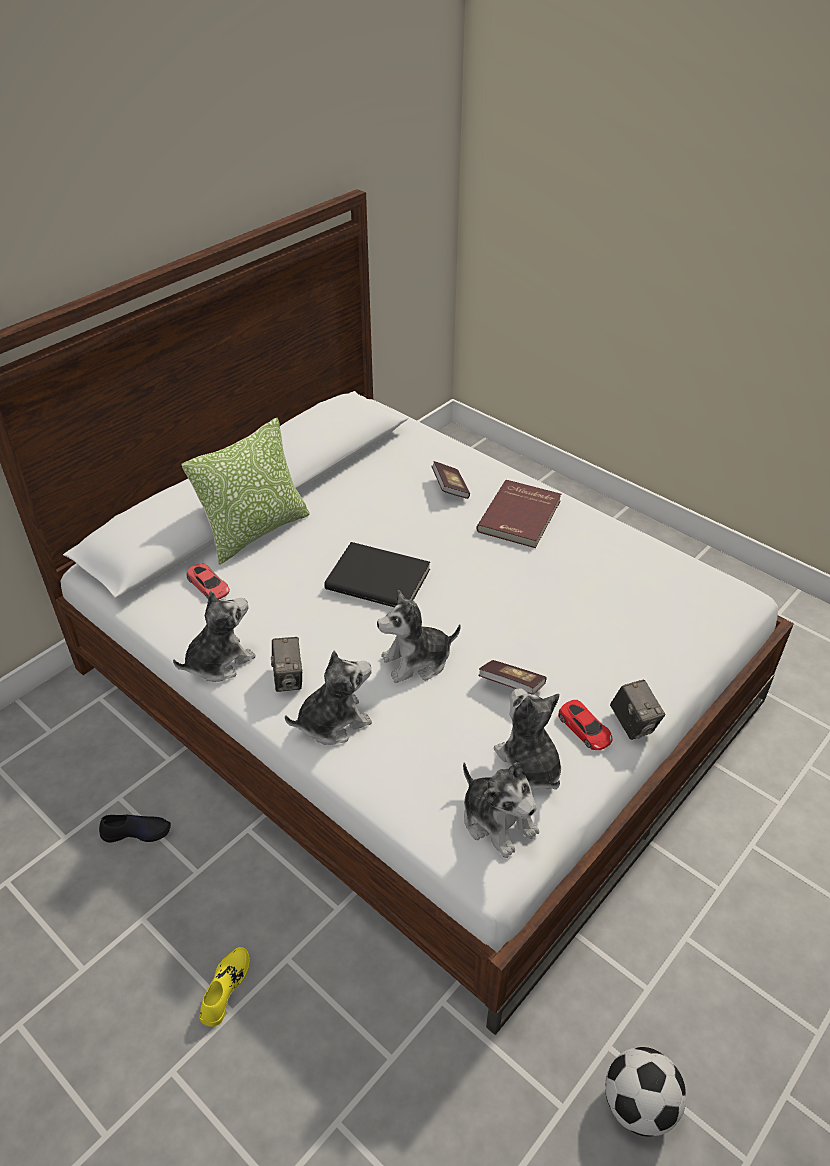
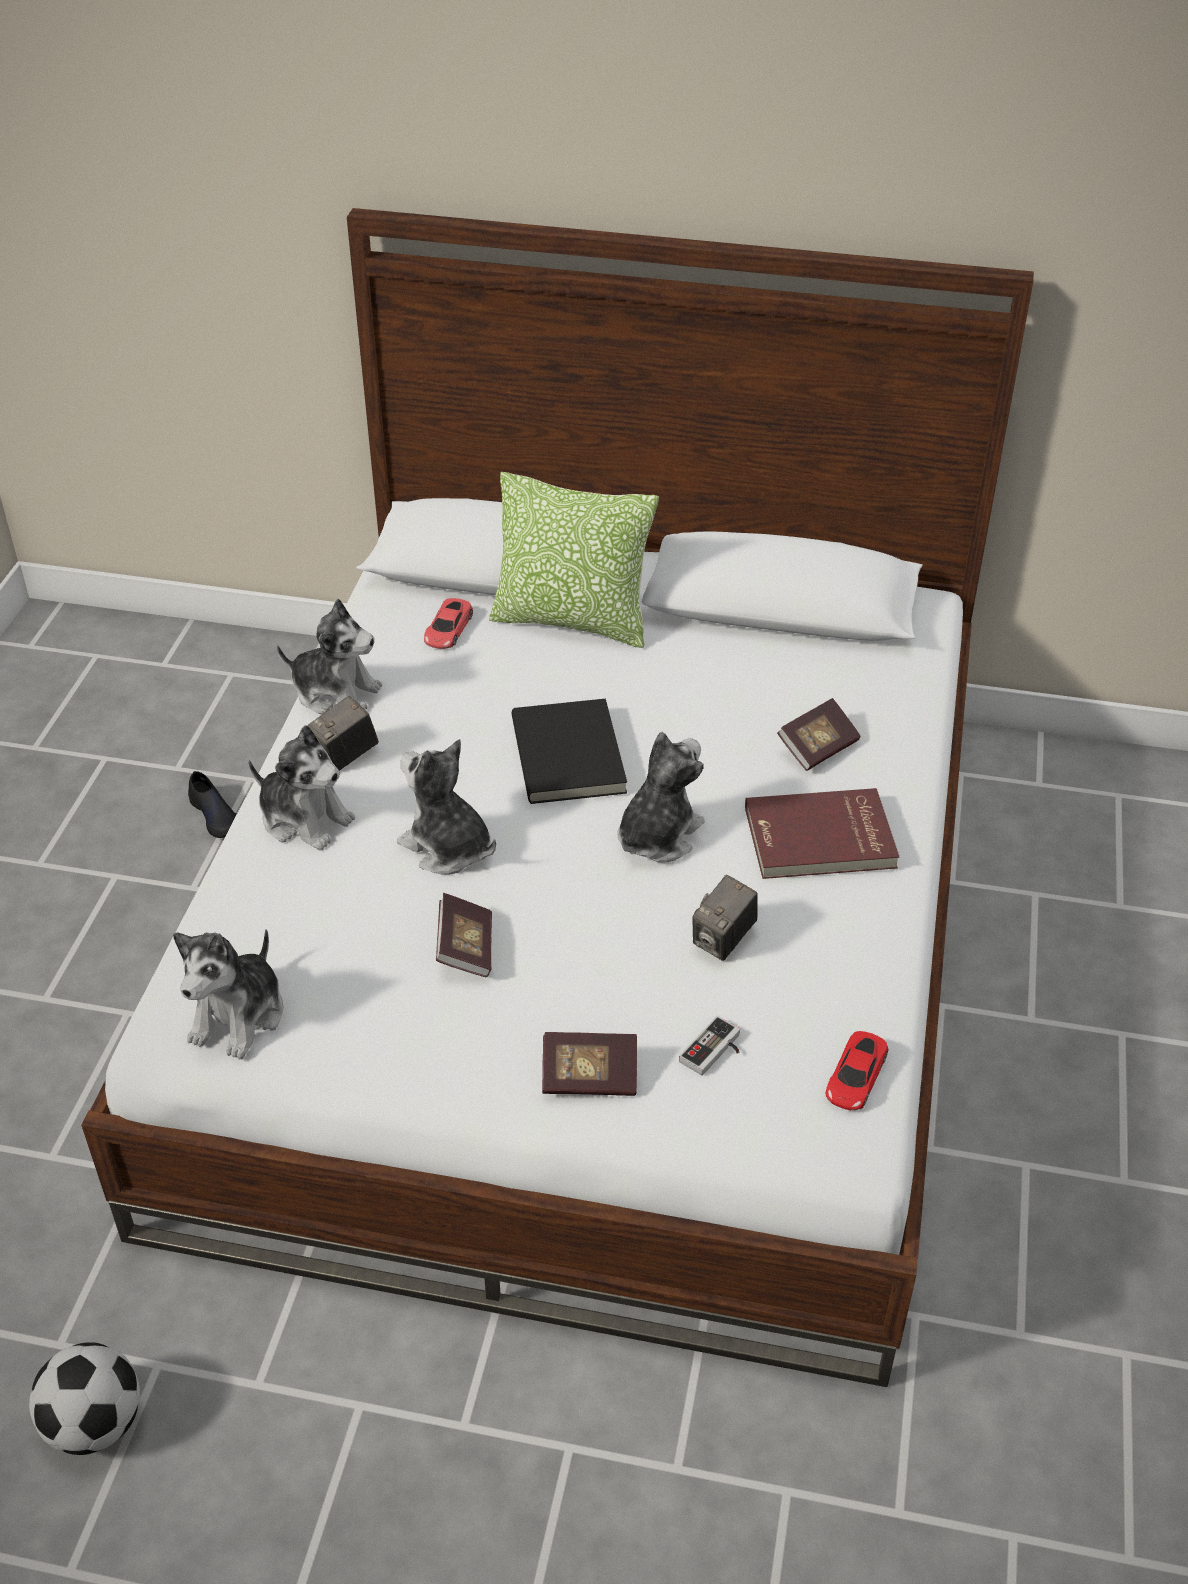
camera: 60 degrees right, 0 degrees up
(225, 988) = (69, 979): yellow shoe -> none
(528, 766) = (340, 1014): plush toy -> plush toy (657, 836)
(584, 728) = (439, 1048): red toy car -> red toy car (856, 1076)
(633, 724) = (482, 1097): camera -> camera (723, 940)
(643, 672) = (589, 1077): none -> book
(650, 617) = (715, 1052): none -> game controller

